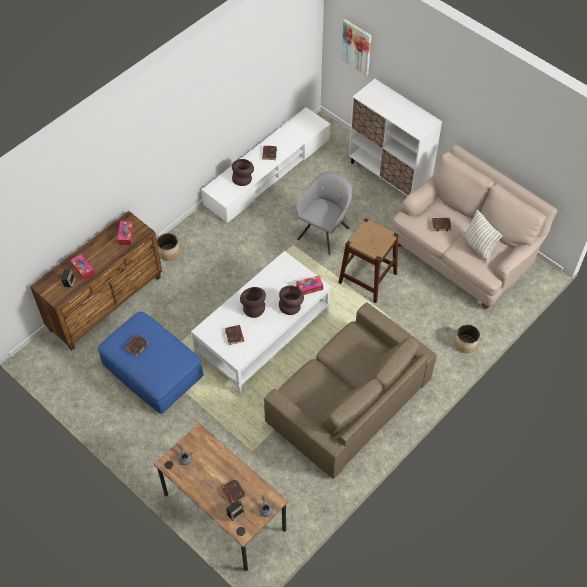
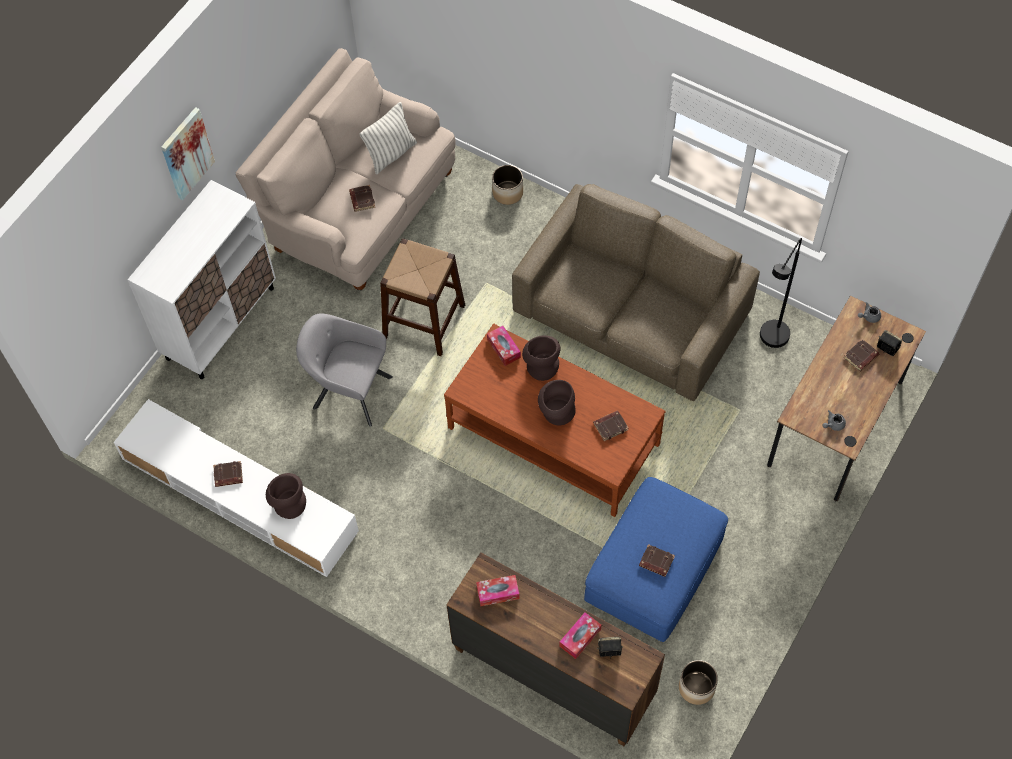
camera: 100 degrees left, 5 degrees up
(169, 252) = (433, 605): planter -> planter (696, 687)
(262, 334) = (554, 436): white coffee table -> brown coffee table
(303, 486) = (770, 341): none -> black floor lamp
(356, 47) = (86, 291): picture -> picture (186, 153)

